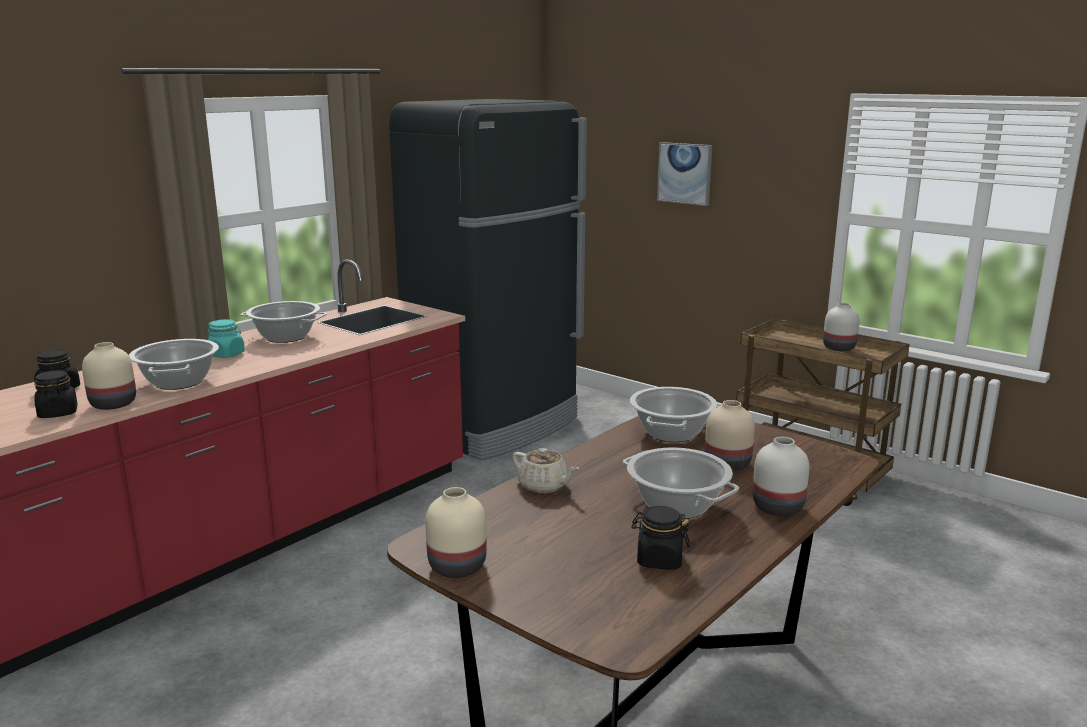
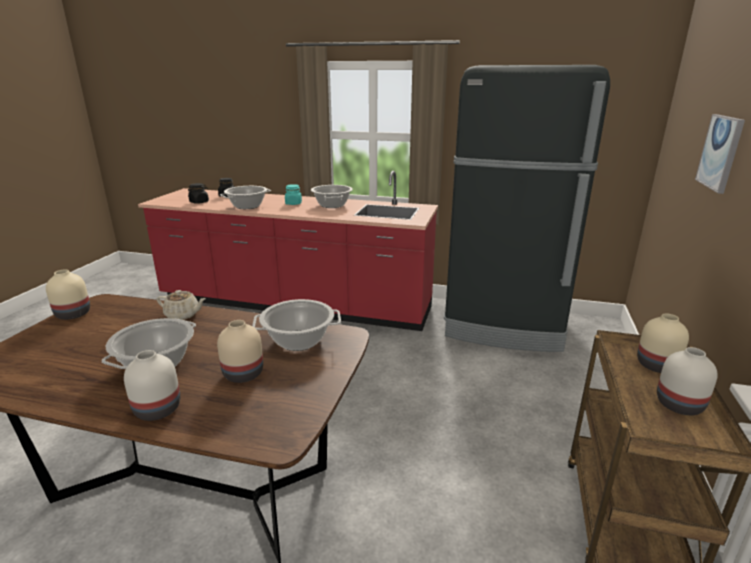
camera: 65 degrees right, 5 degrees up
(114, 404) = (213, 205): beige vase -> beige vase (657, 366)
(544, 486) = (183, 315): beige teapot -> beige teapot turned 90 degrees counterclockwise
(659, 560) = (69, 371): black jar -> none

